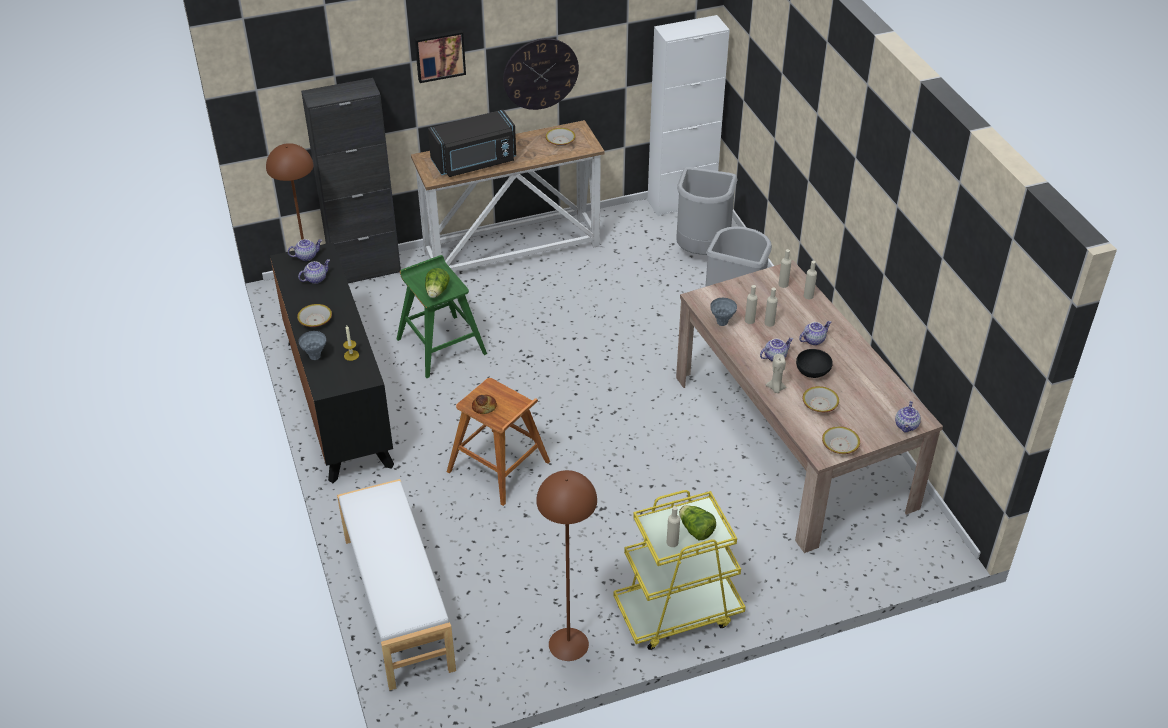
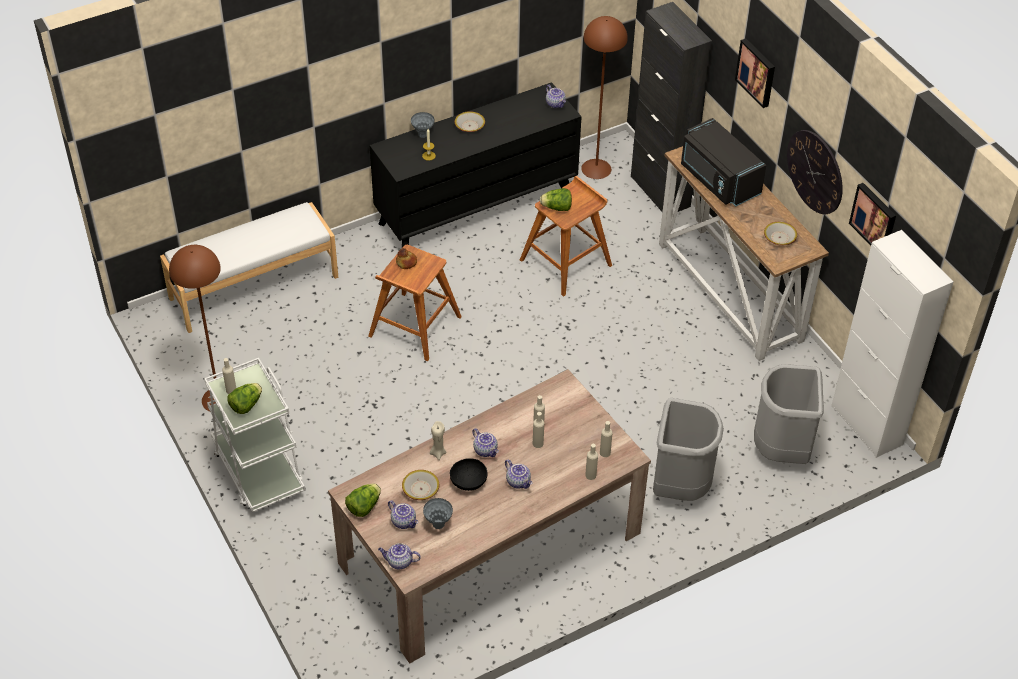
camera: 80 degrees right, 5 degrees up
(316, 278) = (526, 115): teapot -> teapot (404, 521)
(441, 345) = (566, 262): green stool -> brown stool
(619, 47) = (874, 218): none -> picture
(677, 612) = (258, 470): yellow cart -> white cart
(722, 323) = (529, 405): grey vase -> grey vase (438, 524)
(840, 445) = (364, 506): bowl -> lettuce

